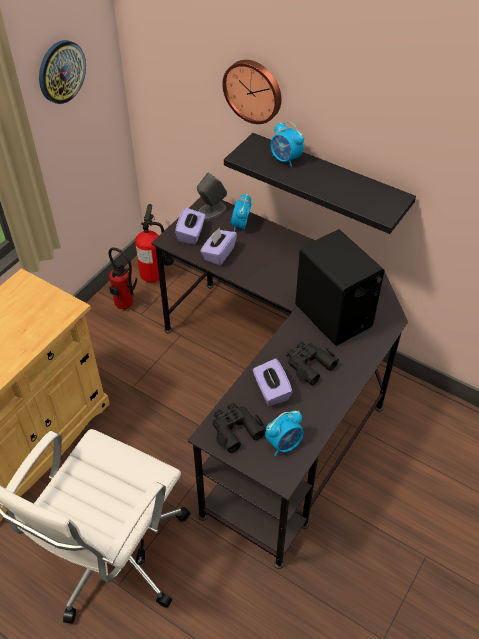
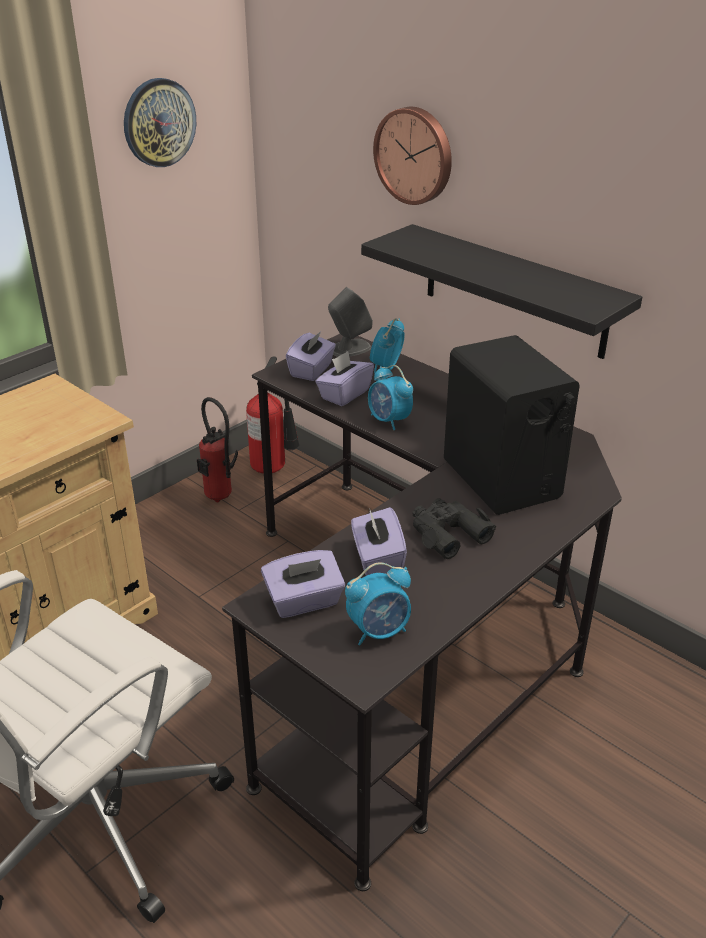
camera: 10 degrees right, 15 degrees down
(235, 429) = (304, 601): black binoculars -> purple tissue box
(285, 159) = (451, 249): alarm clock -> alarm clock (389, 421)

